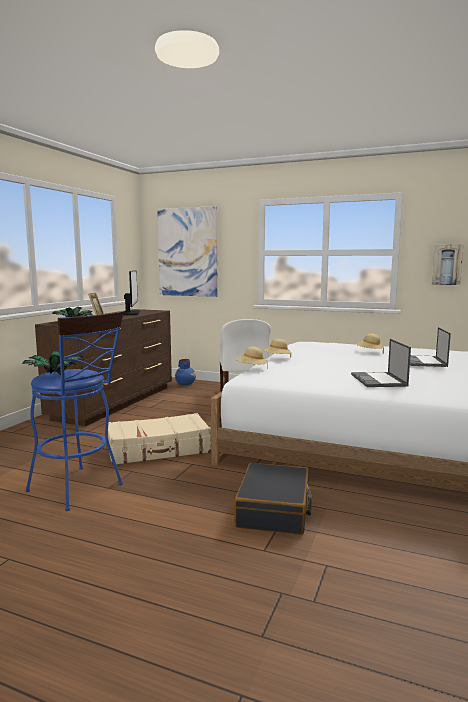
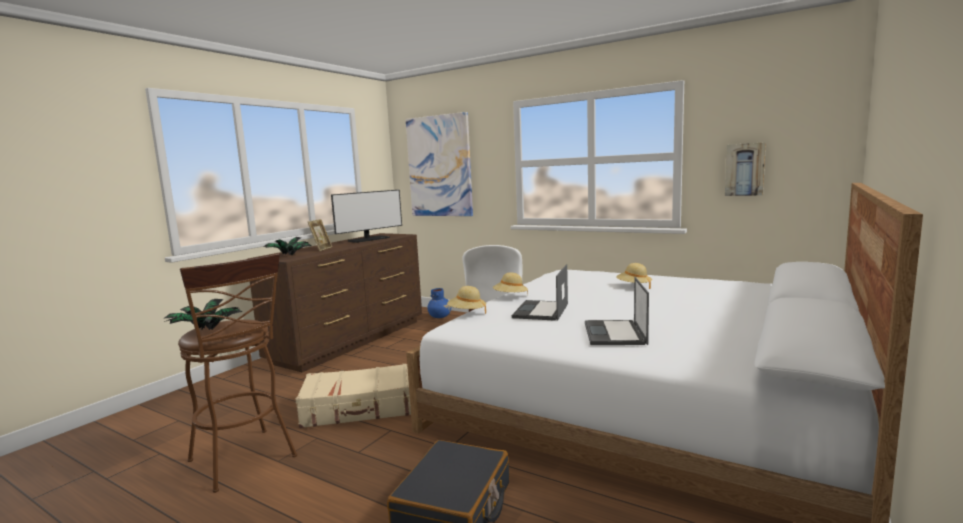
camera: 10 degrees right, 0 degrees up
(80, 489) = (246, 461): blue stool -> brown stool
(131, 313) = (369, 239): monitor -> monitor turned 45 degrees clockwise
(424, 362) = (697, 302): laptop -> laptop (541, 311)

